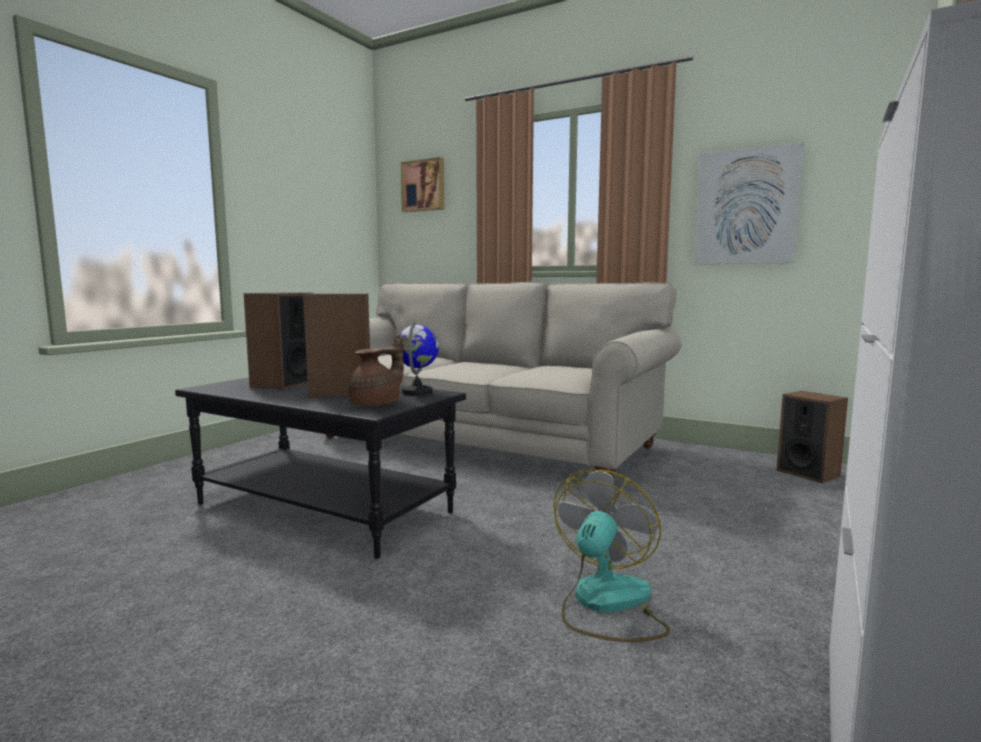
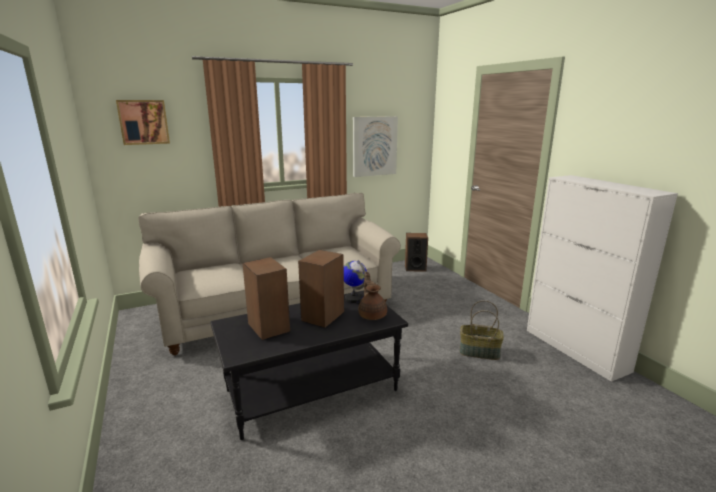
camera: 55 degrees left, 10 degrees up
(606, 604) = (479, 352): fan -> basket

